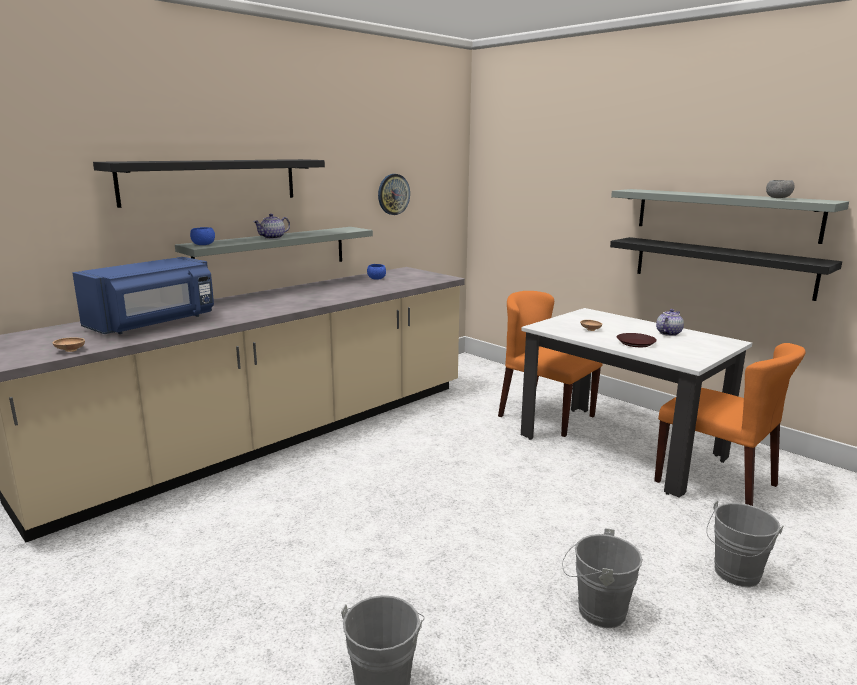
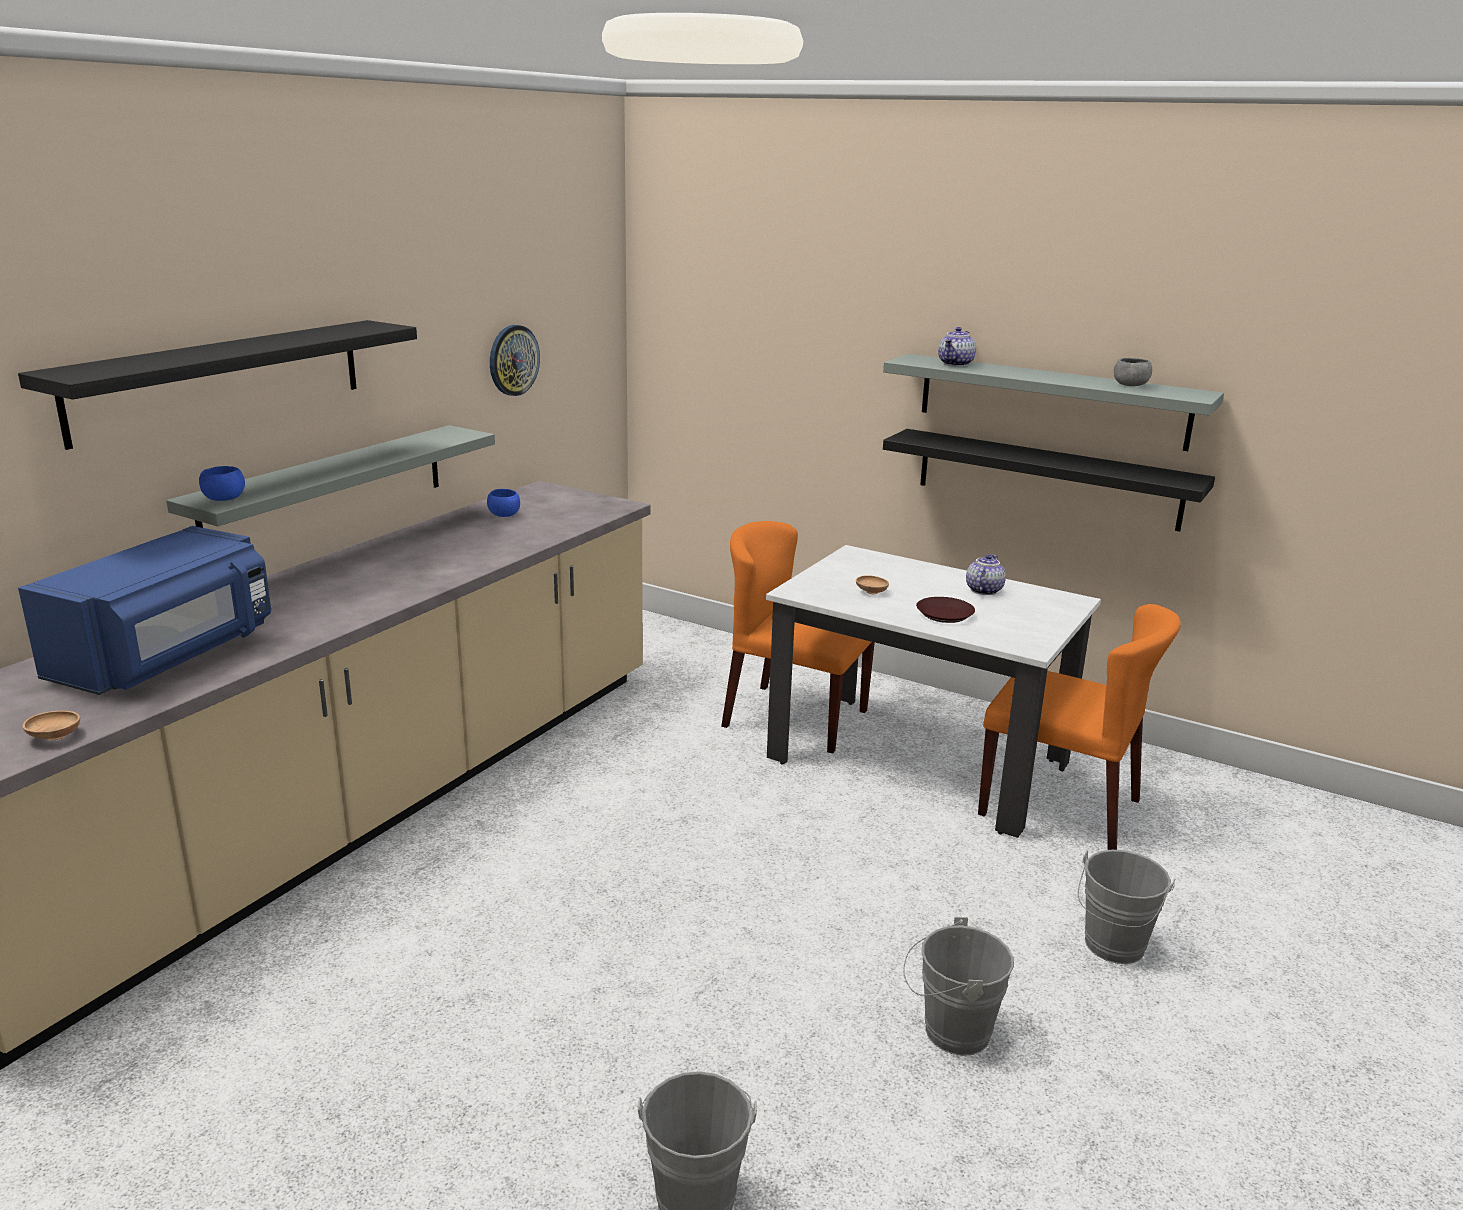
camera: 15 degrees left, 5 degrees up
(273, 238) = (336, 469): teapot -> teapot (956, 364)

